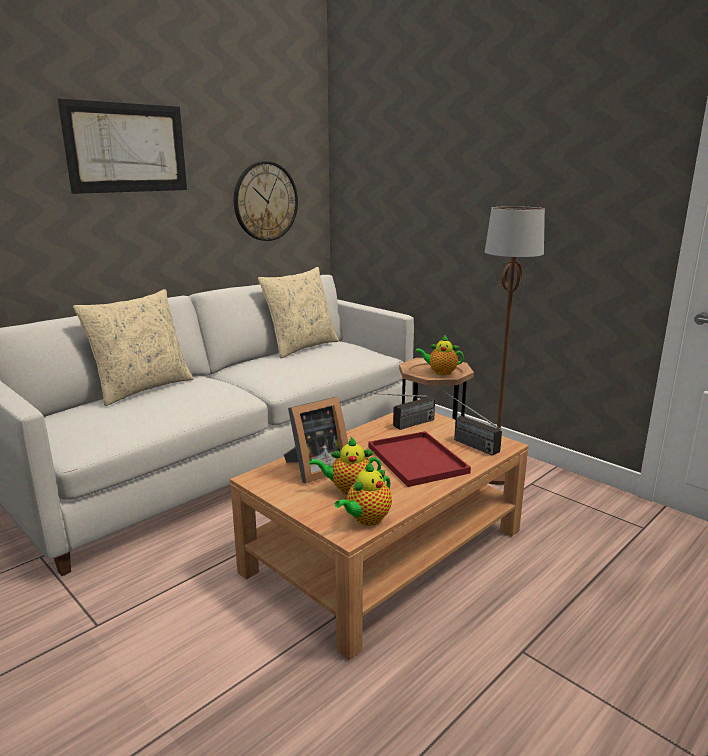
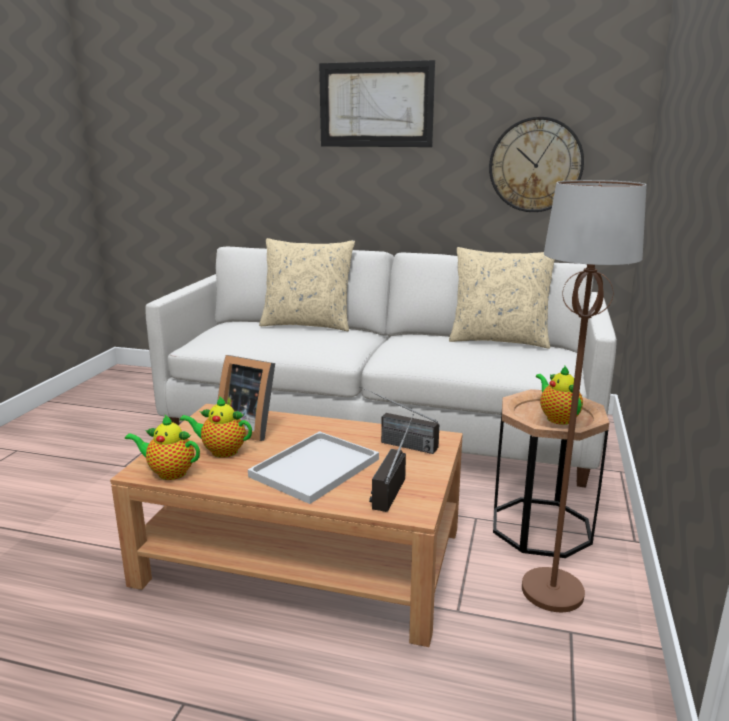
camera: 60 degrees right, 0 degrees up
(348, 489) = (221, 451): teapot -> teapot turned 45 degrees counterclockwise
(415, 459) = (315, 466): red tray -> white tray

